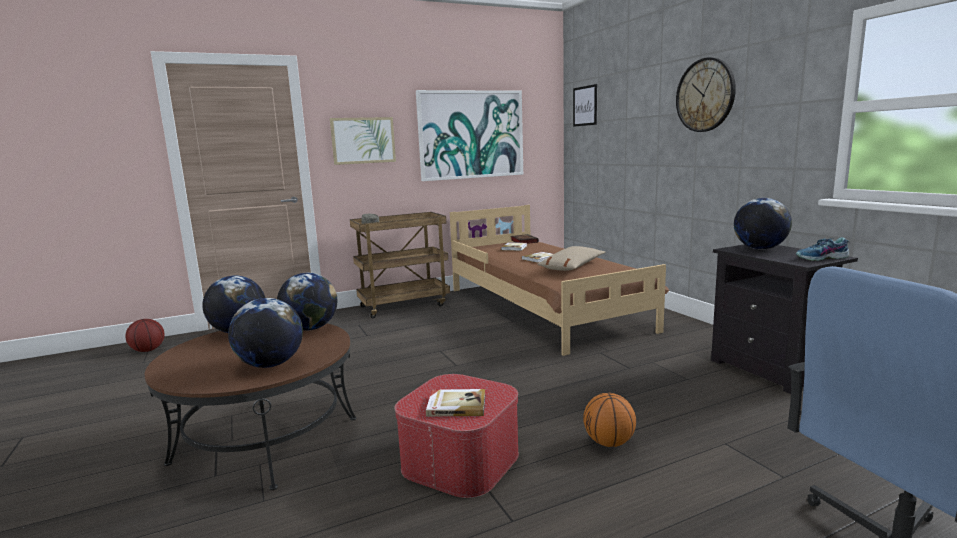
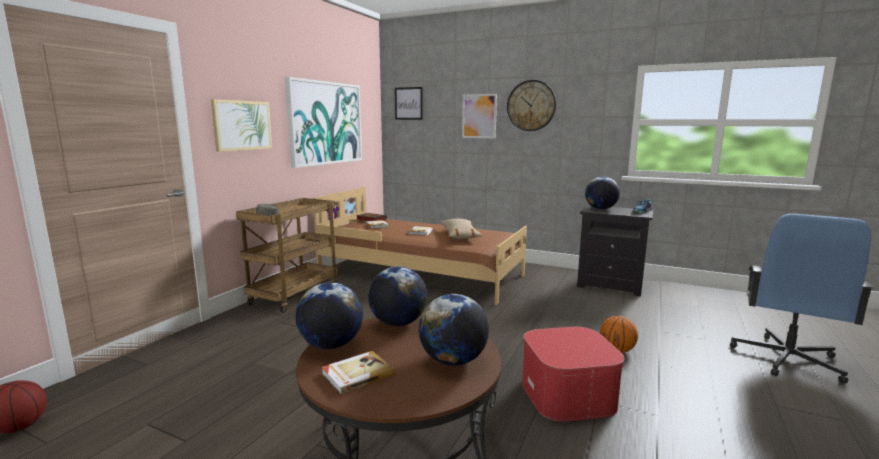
camera: 40 degrees left, 0 degrees up
(456, 405) = (580, 349): book -> book (357, 374)
(649, 115) = (479, 116): none -> picture

